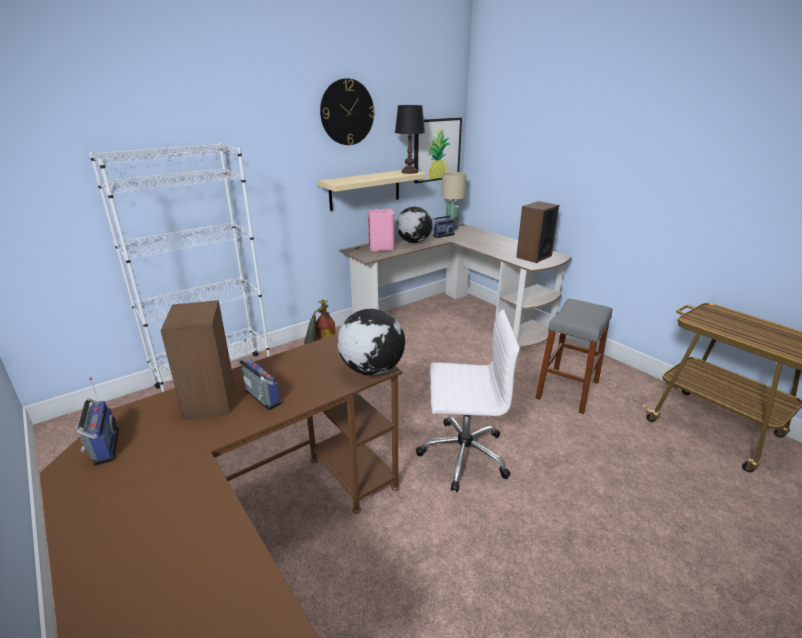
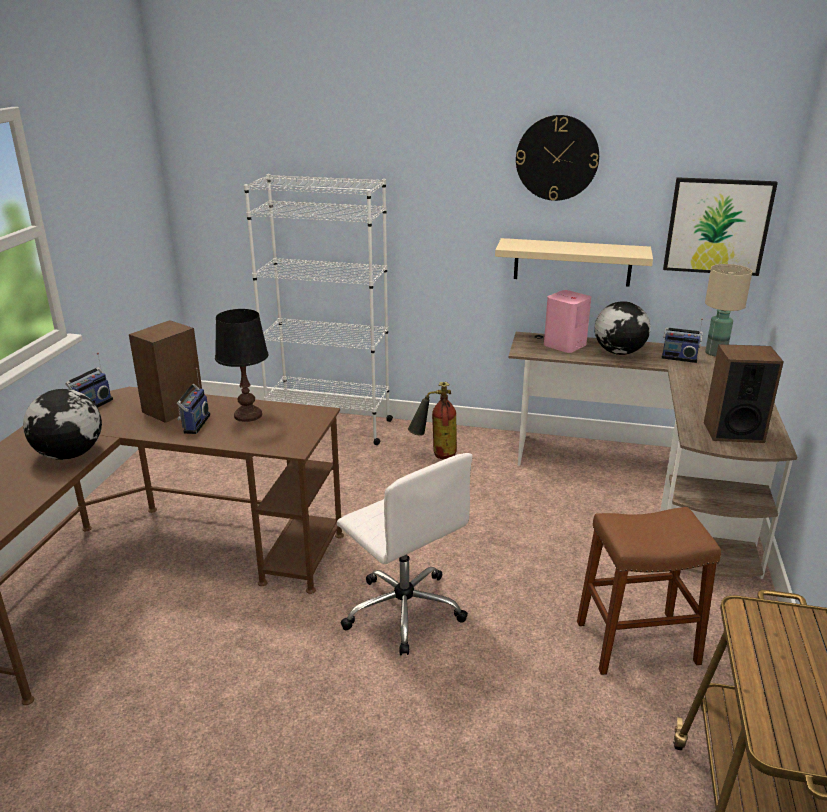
camera: 50 degrees right, 0 degrees up
(371, 369) = (289, 445): globe -> globe (70, 454)
(409, 172) = (637, 252): black table lamp -> black table lamp (248, 415)
(567, 390) = (636, 642): grey stool -> brown stool

